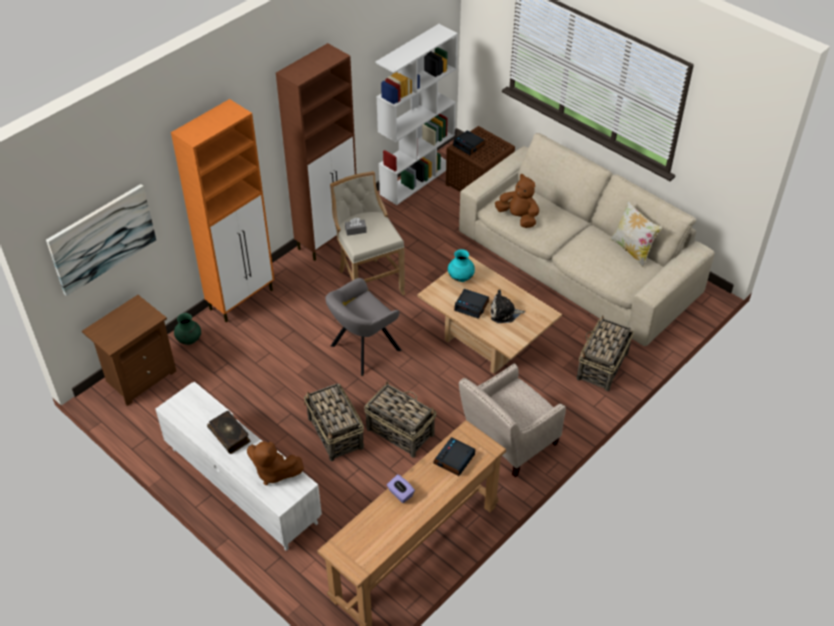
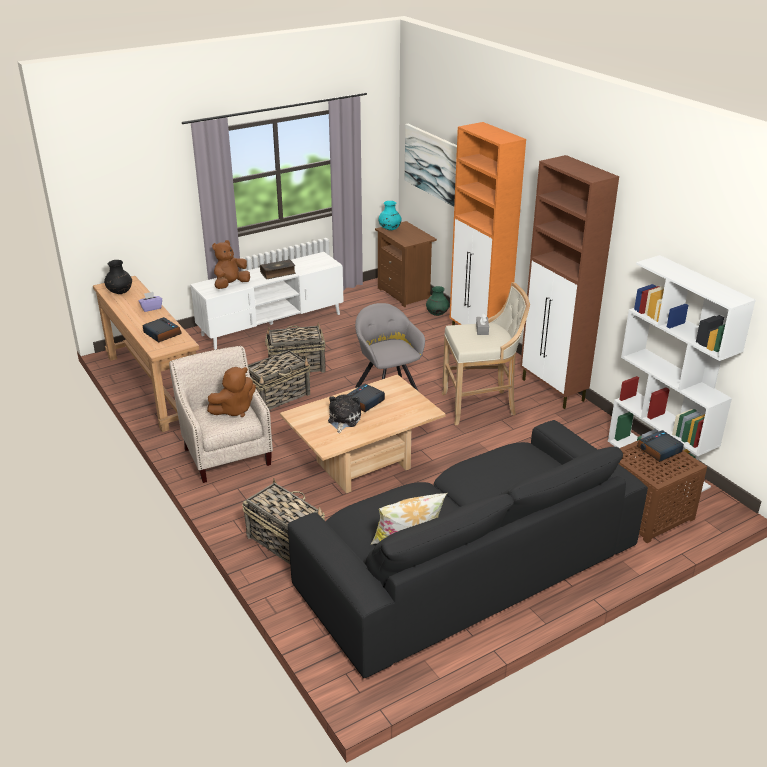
camera: 105 degrees right, 15 degrees down
(370, 544) = (120, 292): none -> black vase
(461, 278) = (410, 402): turquoise vase -> turquoise vase (389, 229)
(518, 217) = (501, 461): brown plush toy -> brown plush toy (234, 410)
(576, 264) = (466, 565): beige sofa -> black sofa

